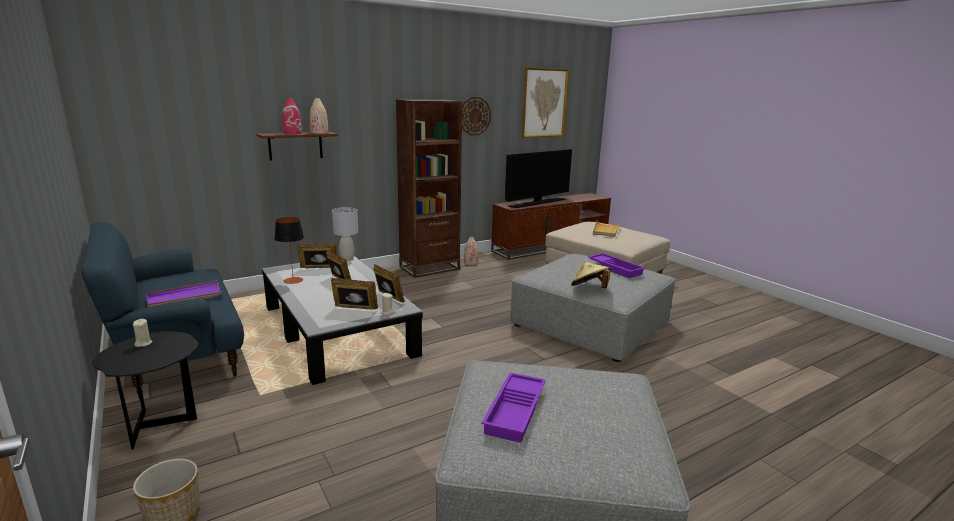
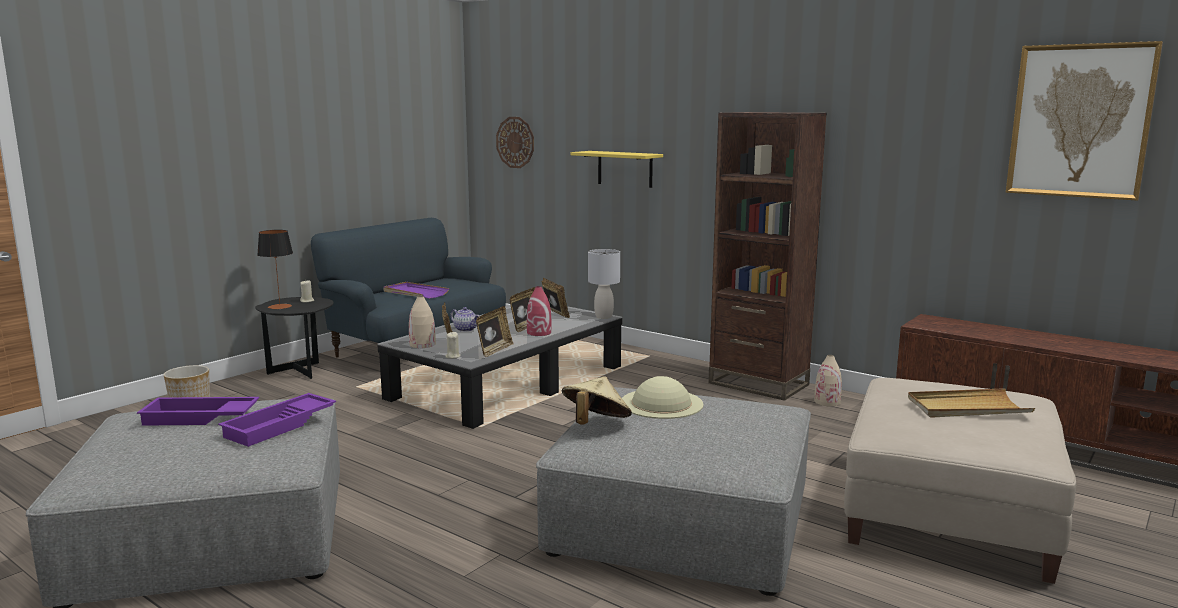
camera: 70 degrees right, 5 degrees down
(292, 133) = (611, 152): red vase -> red vase (539, 332)
(293, 280) = (511, 314): table lamp -> table lamp (280, 306)
(295, 145) = (625, 169): brown shelf -> yellow shelf
(316, 299) = (466, 329): none -> teapot
(319, 132) = (638, 153): beige vase -> beige vase (422, 344)
(474, 116) = (892, 143): wall clock -> wall clock (515, 142)
(537, 203) = (1003, 334): television -> none
(565, 271) = (661, 403): none -> beige hat
(616, 268) = (729, 436): purple tray -> purple tray (280, 426)

